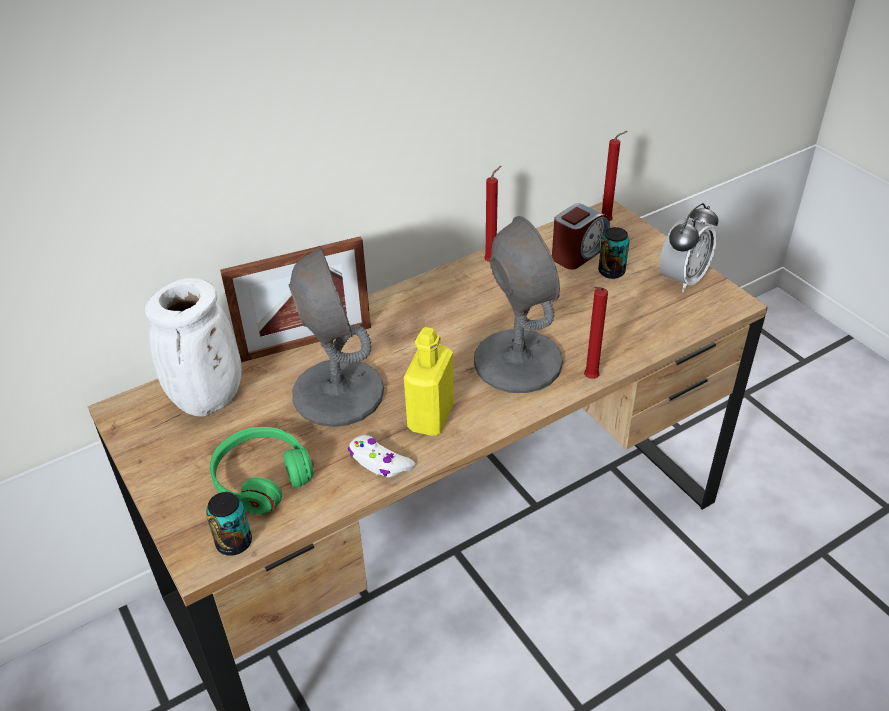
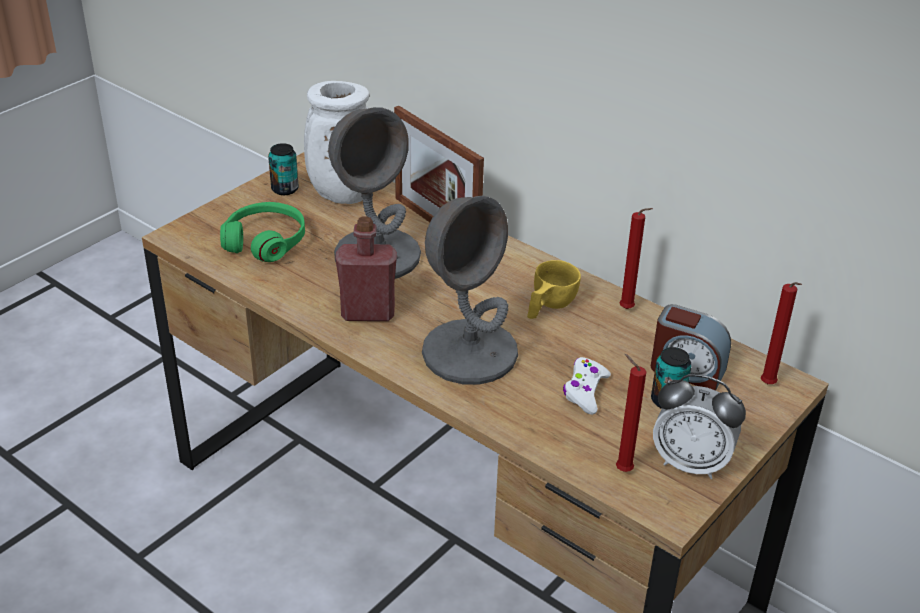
camera: 70 degrees right, 5 degrees down
(234, 542) = (195, 245): can -> can (285, 189)
(379, 462) = (301, 296): white game controller -> white game controller (585, 391)
(430, 417) = (368, 313): yellow bottle -> red bottle
(469, 302) = (548, 306): none -> yellow cup
(589, 379) = (466, 406): red candle -> red candle (621, 469)

